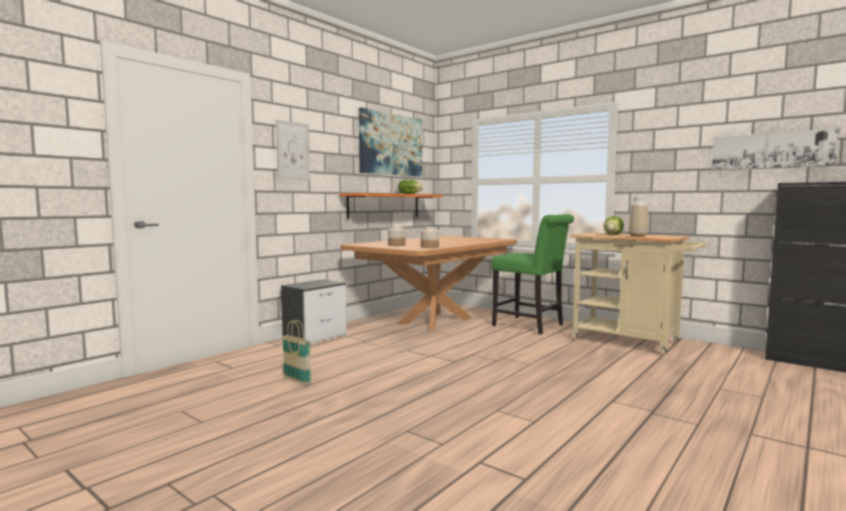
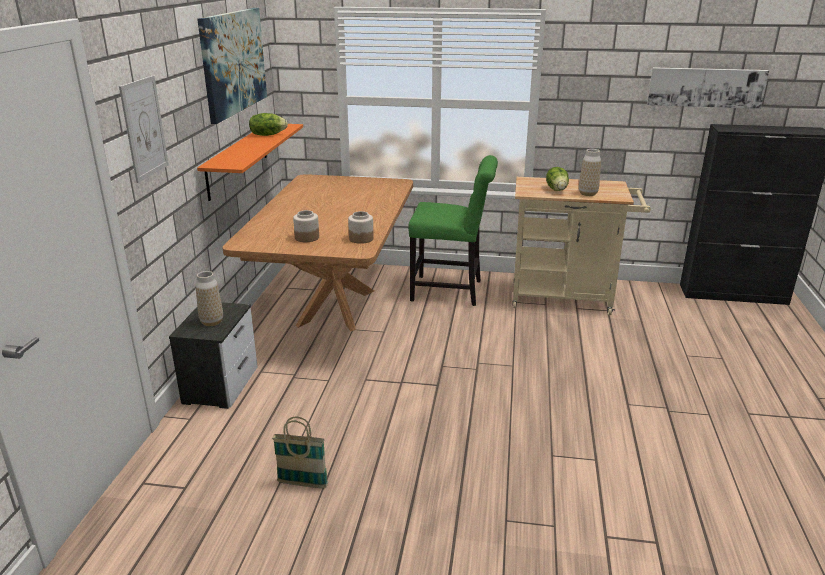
camera: 30 degrees left, 20 degrees up
(312, 284) = (212, 322): none -> vase

